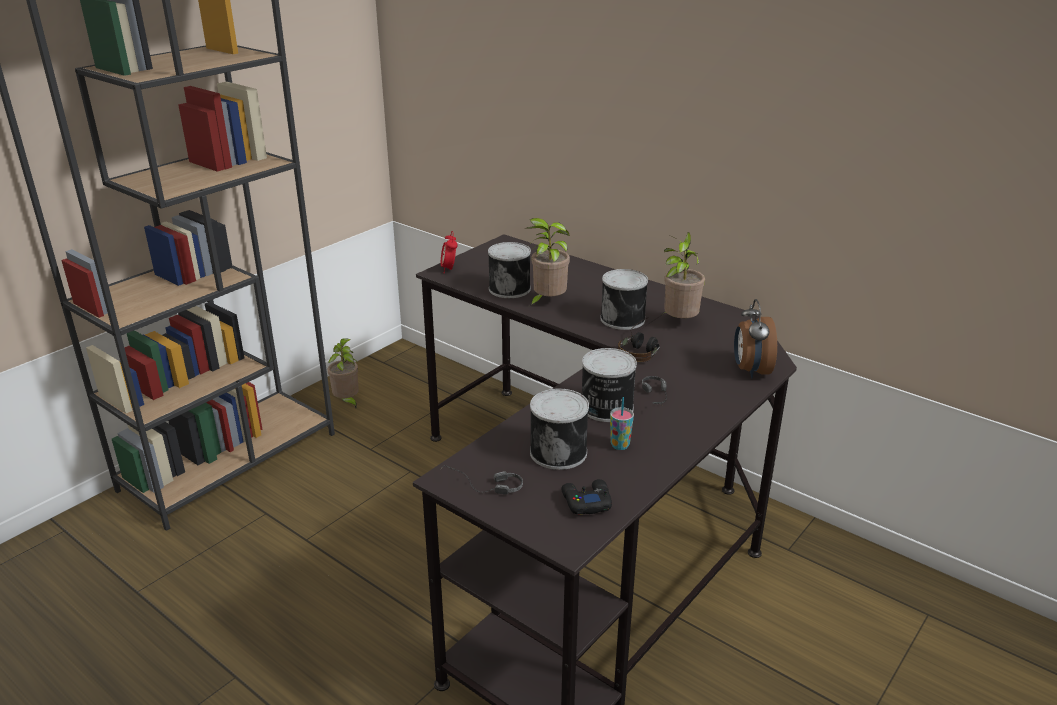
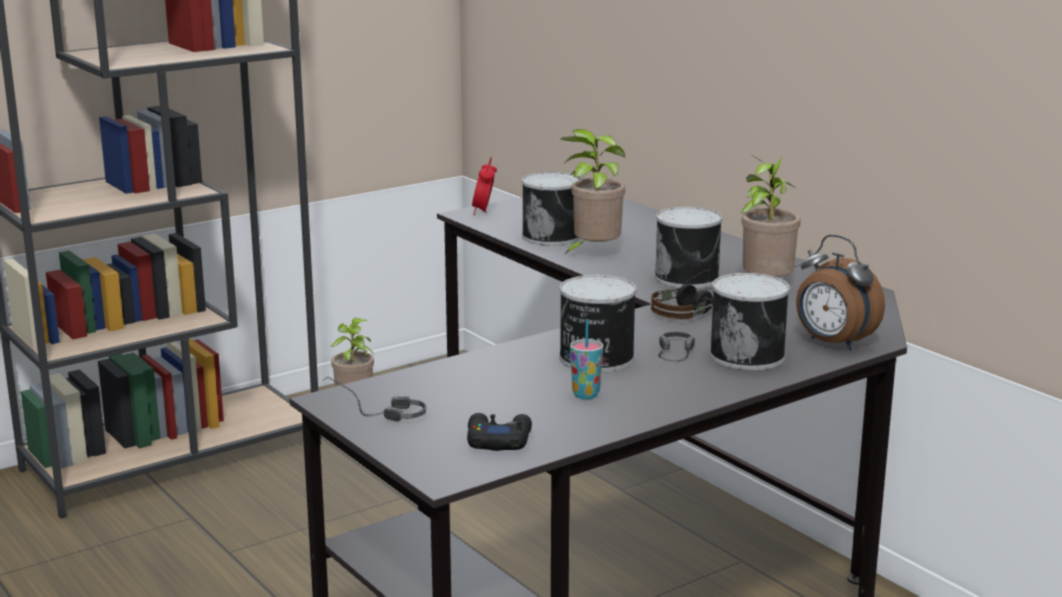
camera: 15 degrees right, 10 degrees down
(559, 451) = (498, 392): can -> can (748, 355)
(750, 370) = (833, 343): alarm clock -> alarm clock turned 60 degrees counterclockwise

